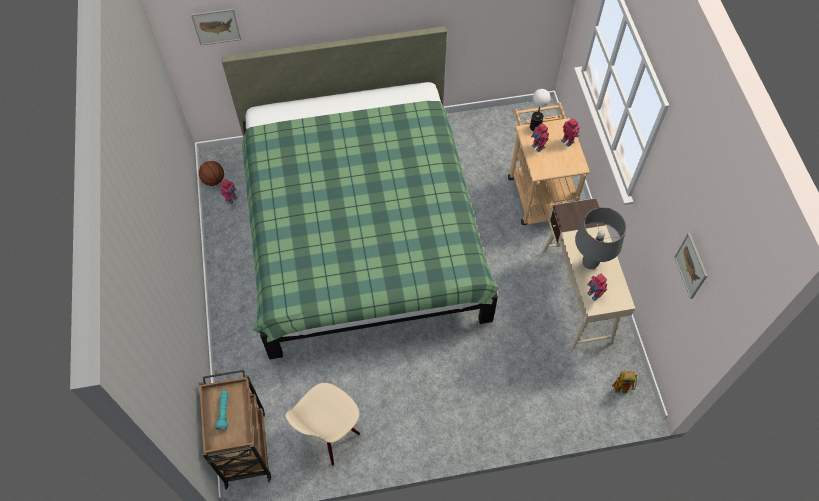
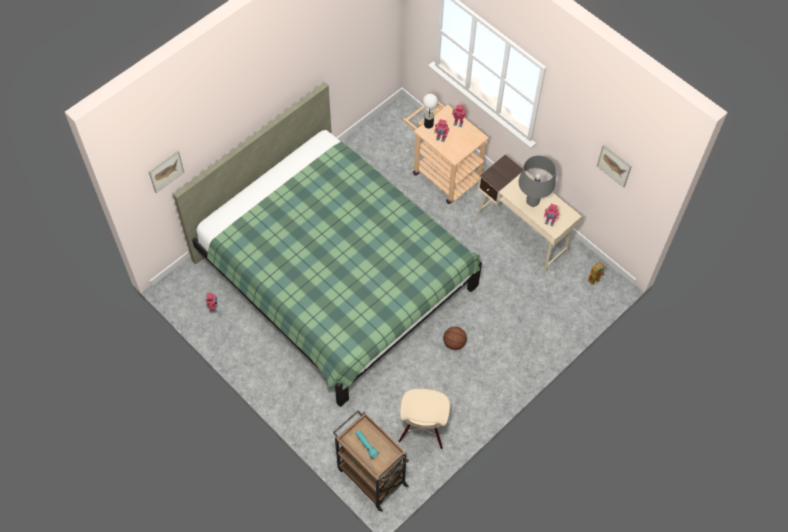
camera: 35 degrees left, 0 degrees up
(213, 180) = (186, 302): basketball -> basketball (454, 343)

